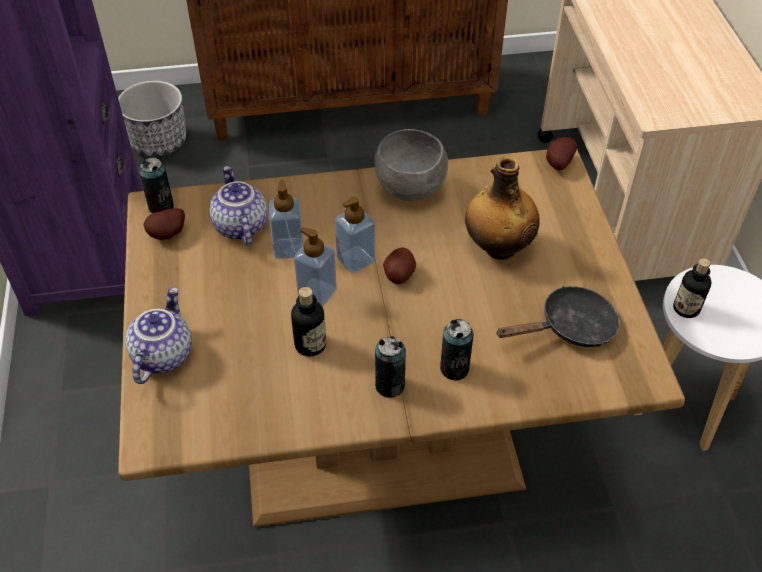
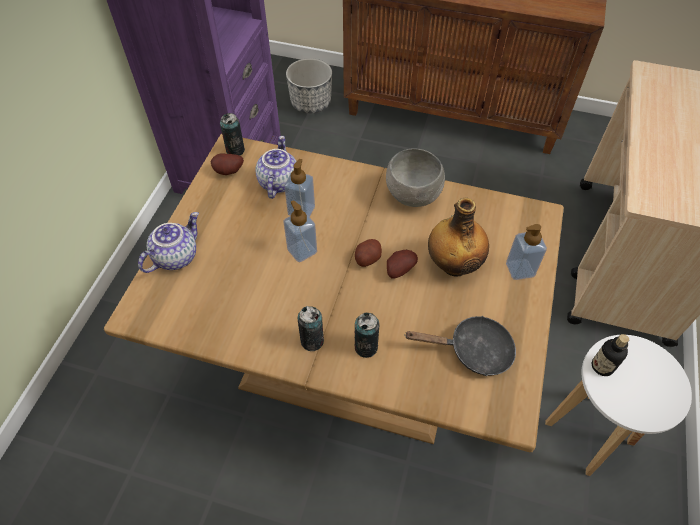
camera: 25 degrees right, 5 degrees up
(310, 345) = (275, 287): bottle -> none
(355, 260) = (343, 236): soap dispenser -> soap dispenser (520, 269)
(557, 163) = (540, 214): potato -> potato (399, 269)

